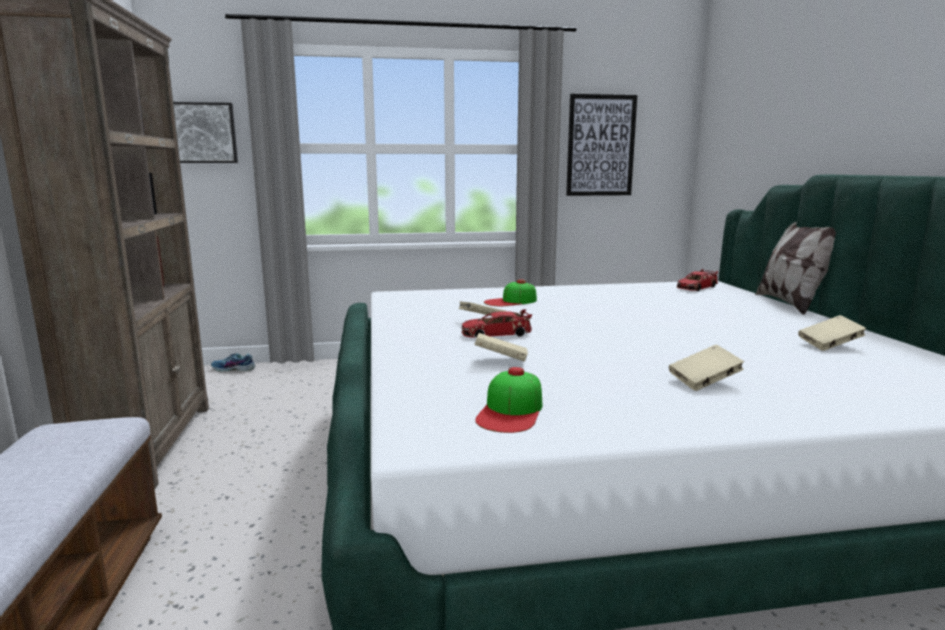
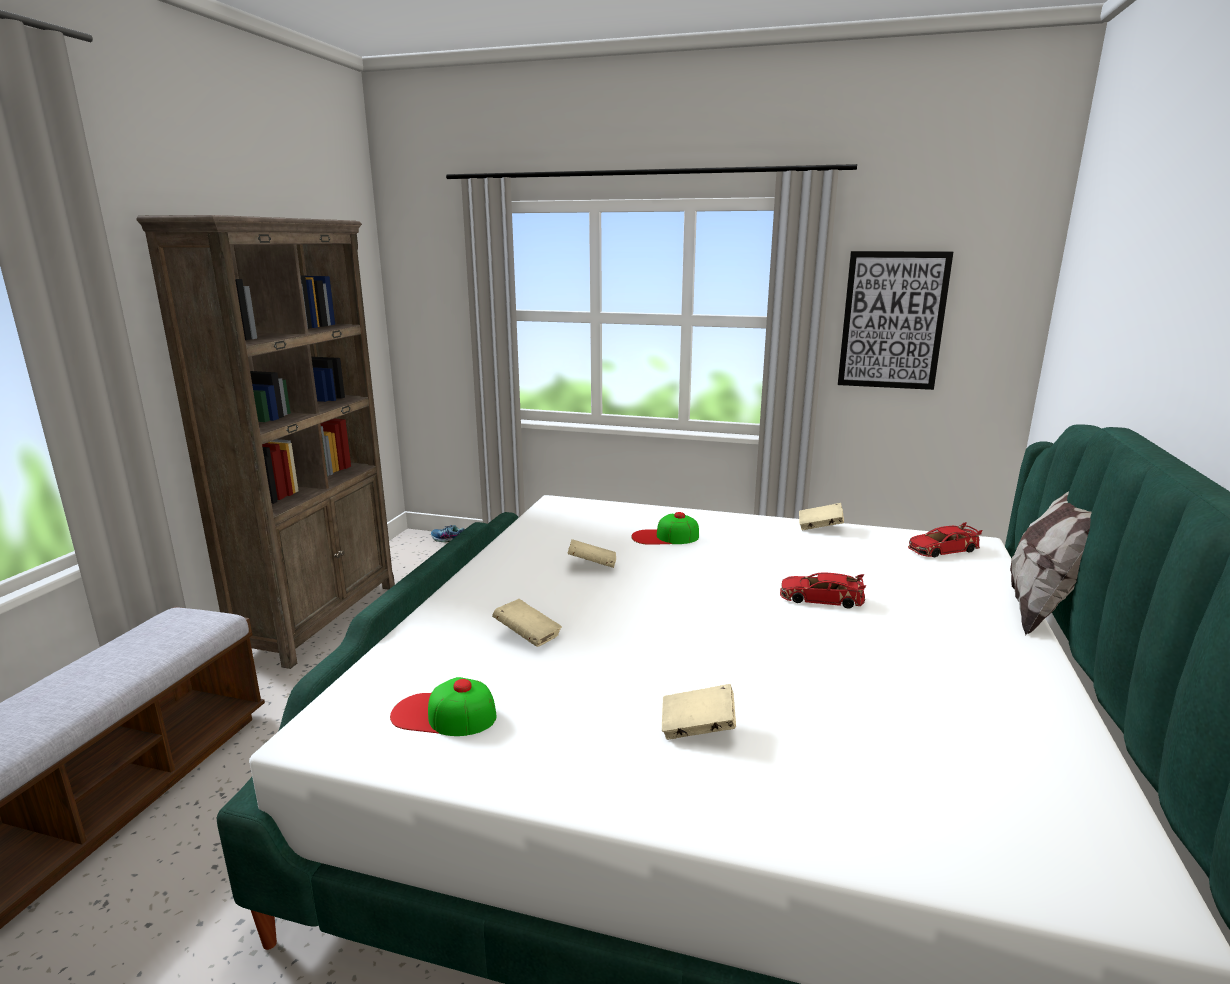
camera: 25 degrees right, 5 degrees up
(205, 133) = (432, 297): picture -> none
(496, 334) = (578, 591): red toy car -> red toy car (821, 598)
(511, 411) = (443, 714): cap -> cap turned 60 degrees clockwise
(829, 345) = (967, 705): beige book -> beige book (820, 527)

